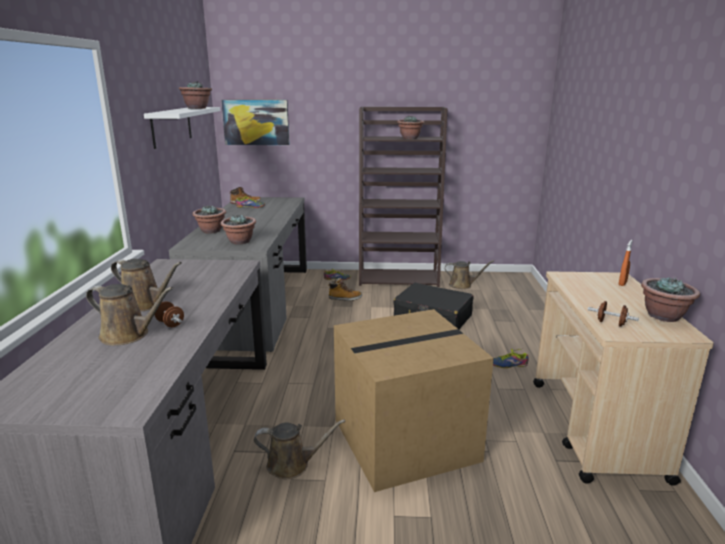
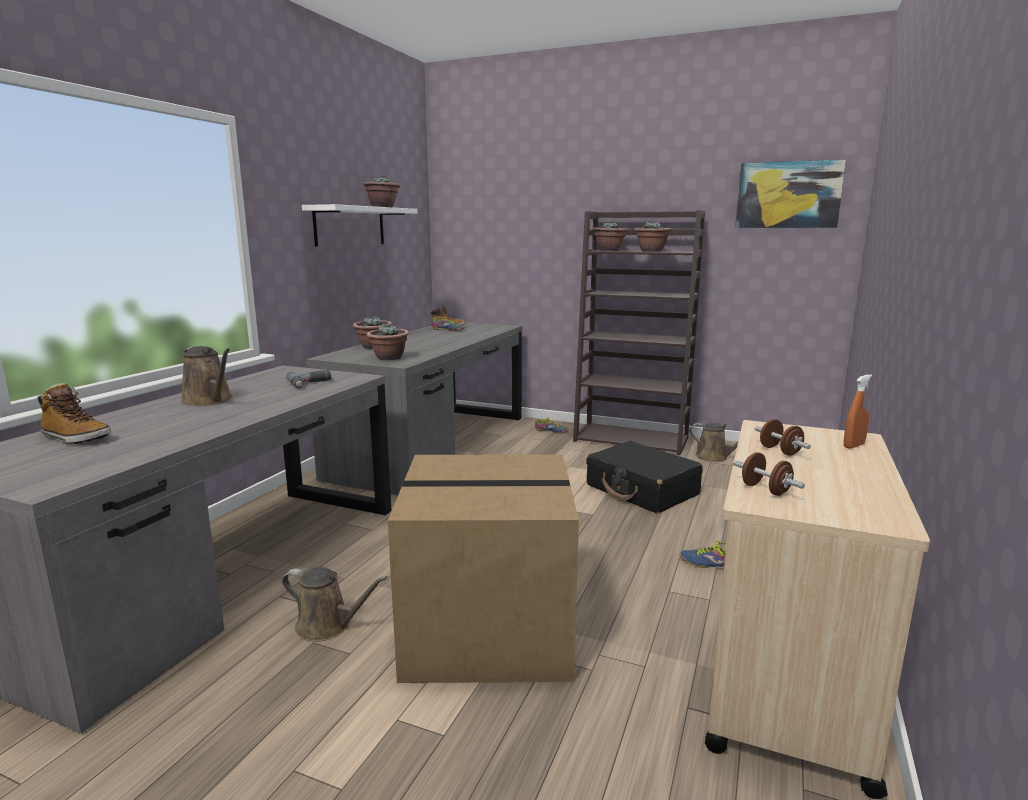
camera: 20 degrees right, 5 degrees down
(128, 335) = (151, 424): brown watering can -> none
(170, 324) = (205, 419): brown dumbbell -> brown dumbbell (780, 451)
(210, 276) = (311, 384): none -> power drill
(256, 122) = (474, 233): picture -> picture (788, 195)
(345, 299) = (543, 453): boot -> boot (75, 438)
(664, 316) = (875, 493): potted plant -> potted plant (609, 250)

